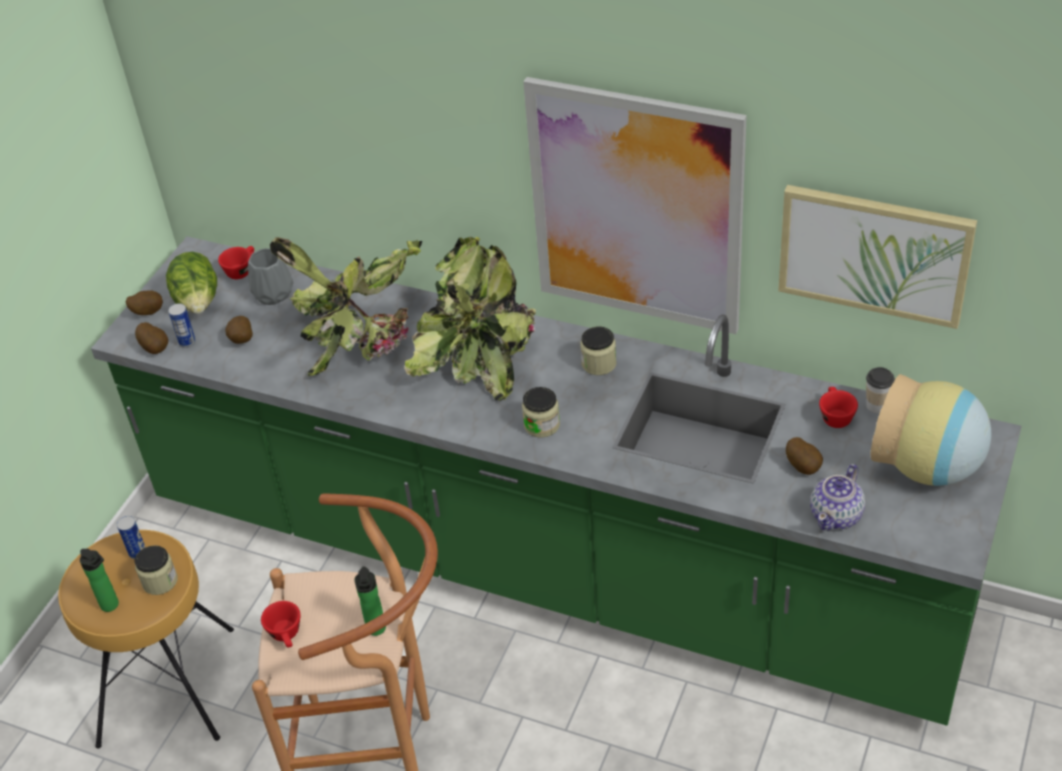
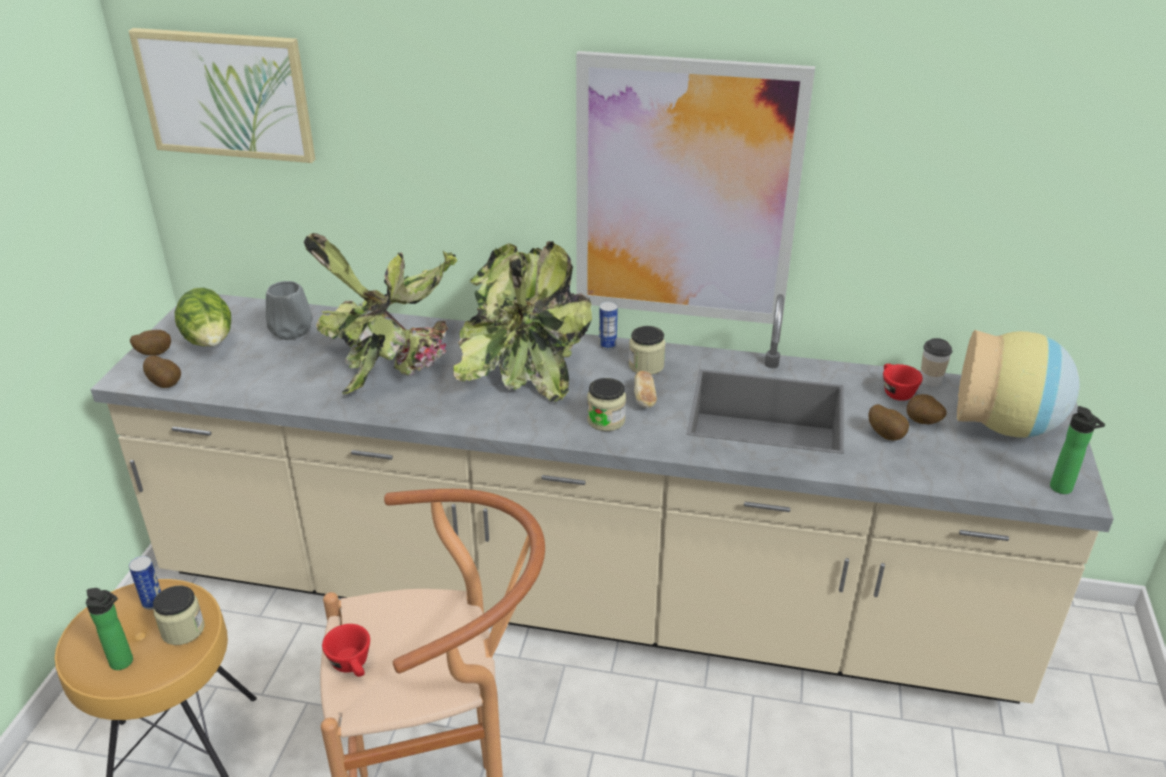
camera: 15 degrees left, 10 degrees down
(187, 342) = (201, 376): can -> can (607, 346)
(241, 270) = (253, 314): red cup -> none
(241, 341) = (262, 371): potato -> potato (922, 423)
(376, 630) = (460, 648): bottle -> bottle (1063, 490)
(548, 562) = (582, 596): green counter -> beige counter
(585, 403) = (645, 398): none -> bread
(837, 515) = (940, 474): teapot -> none
(874, 254) = (935, 213): picture -> picture (226, 94)

